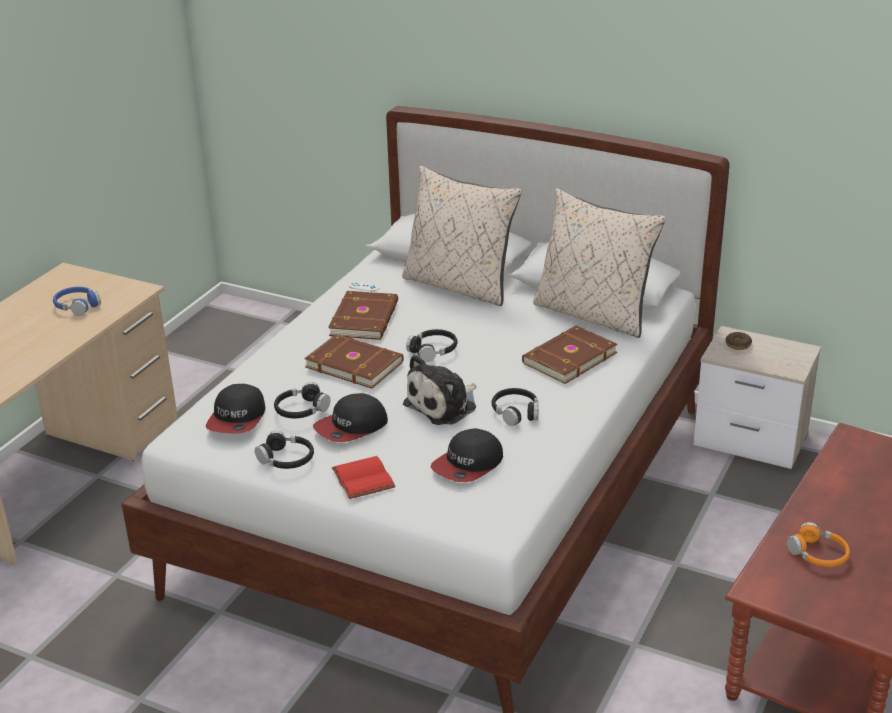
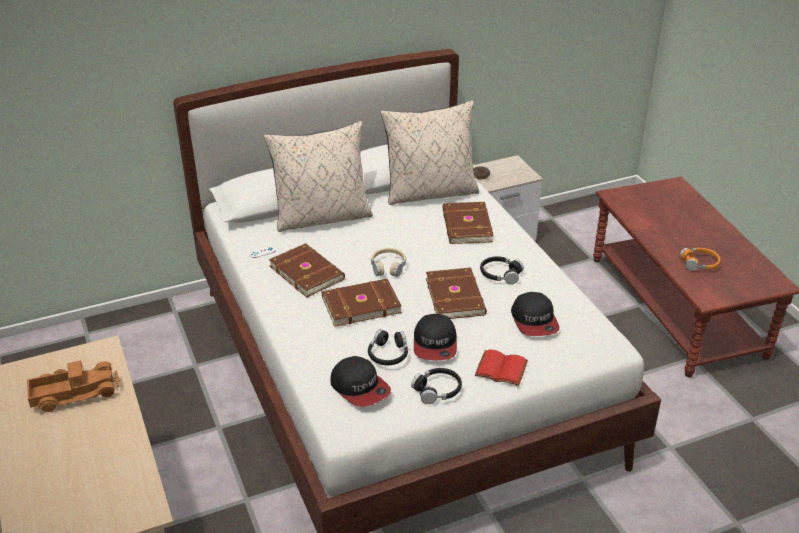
camera: 50 degrees left, 5 degrees up
(77, 306) = (74, 392): blue headphones -> toy truck
(433, 350) = (388, 267): black headphones -> beige headphones
(444, 405) = (456, 296): plush toy -> brown book

